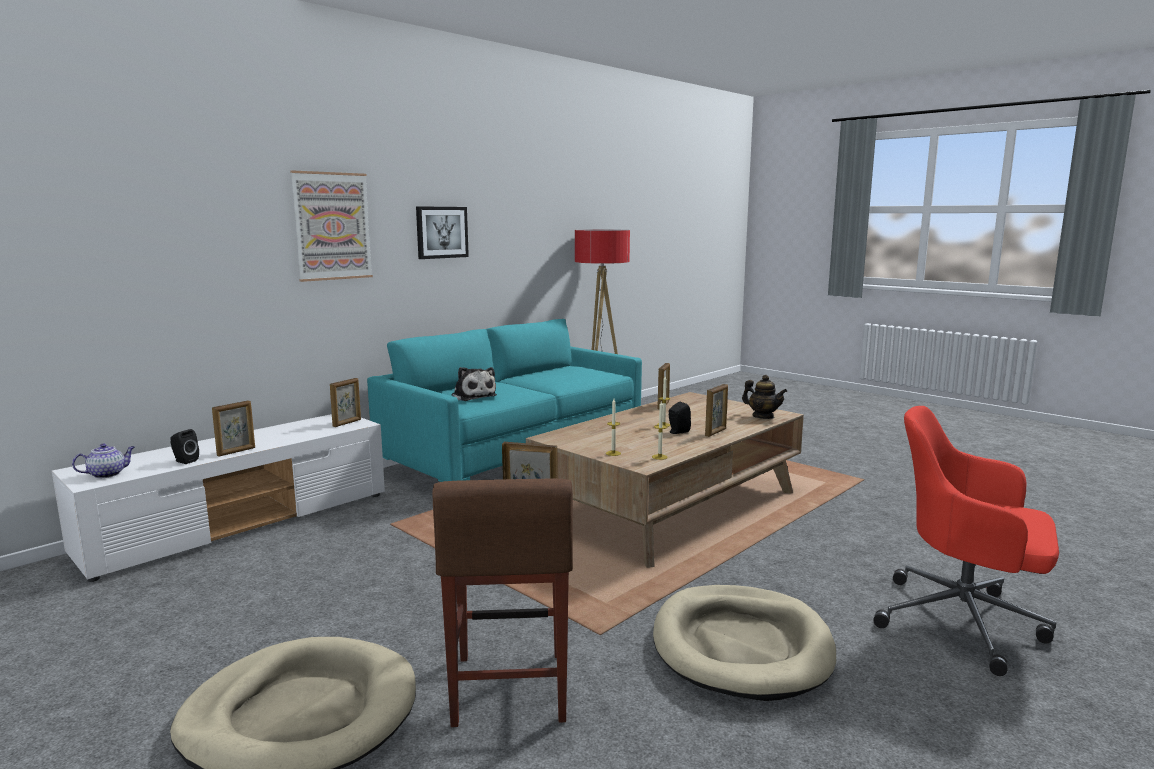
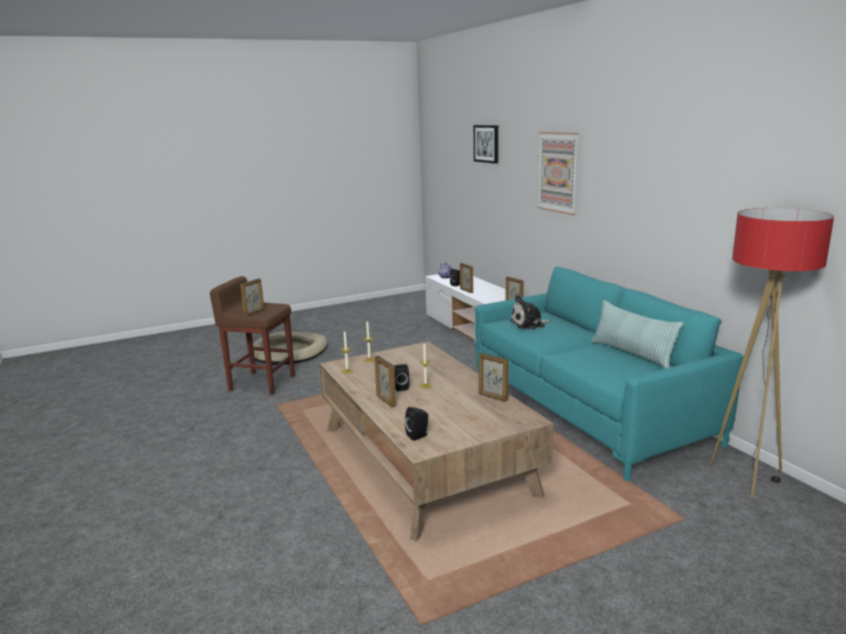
camera: 110 degrees right, 5 degrees up
(441, 232) = (628, 187): picture -> picture (487, 143)
(546, 371) = (632, 353): none -> pillow
(741, 646) = (223, 437): beige dog bed -> none
(763, 417) = (418, 435): teapot -> black speaker
(963, 622) = (143, 524): red office chair -> none

